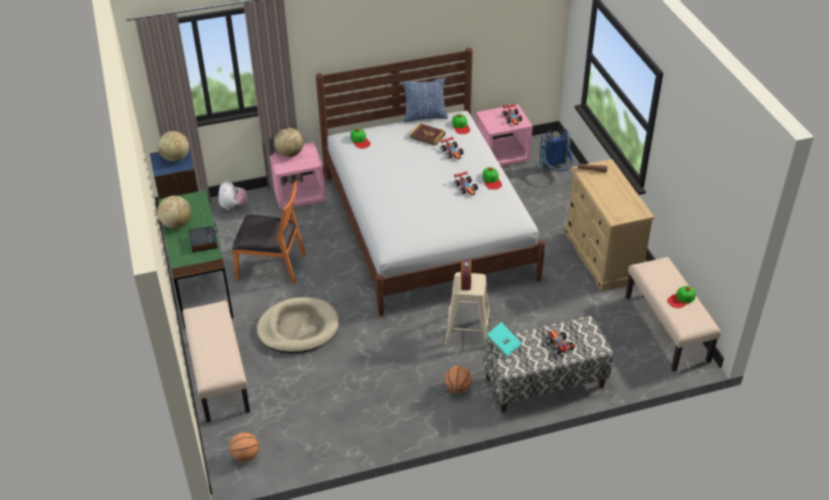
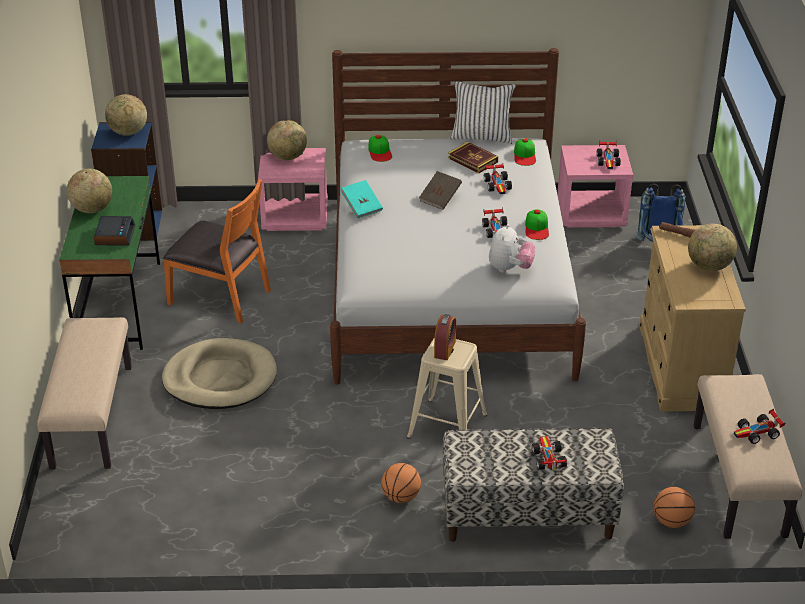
camera: 15 degrees right, 5 degrees down
(233, 206) = (204, 217): plush toy -> plush toy (510, 268)
(246, 455) = (80, 521): basketball -> basketball (671, 521)
(417, 170) = (440, 198): none -> brown book
(425, 116) = (481, 136): blue pillow -> white pillow
(503, 345) = (467, 442): turquoise book -> turquoise book (362, 207)
(620, 190) = (709, 266): none -> globe
(681, 299) = (757, 433): cap -> toy car

